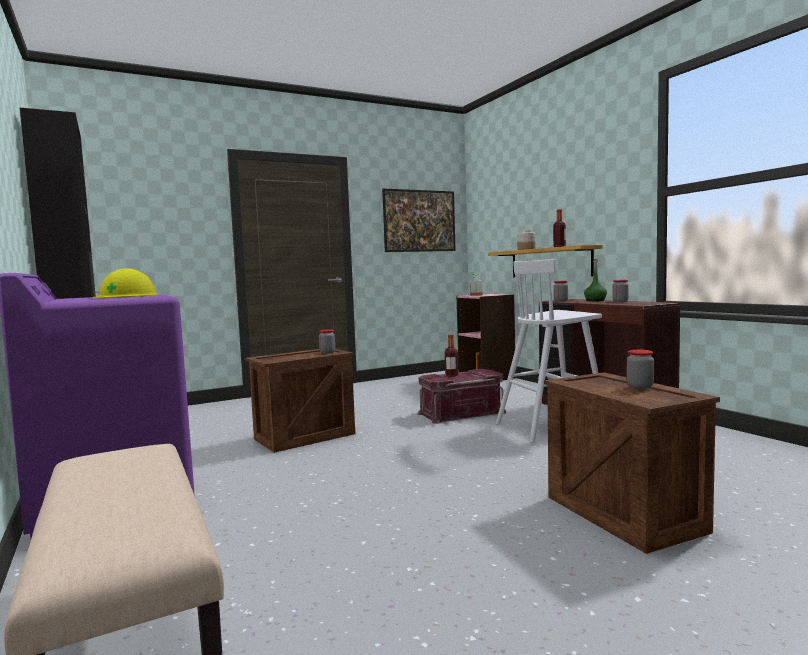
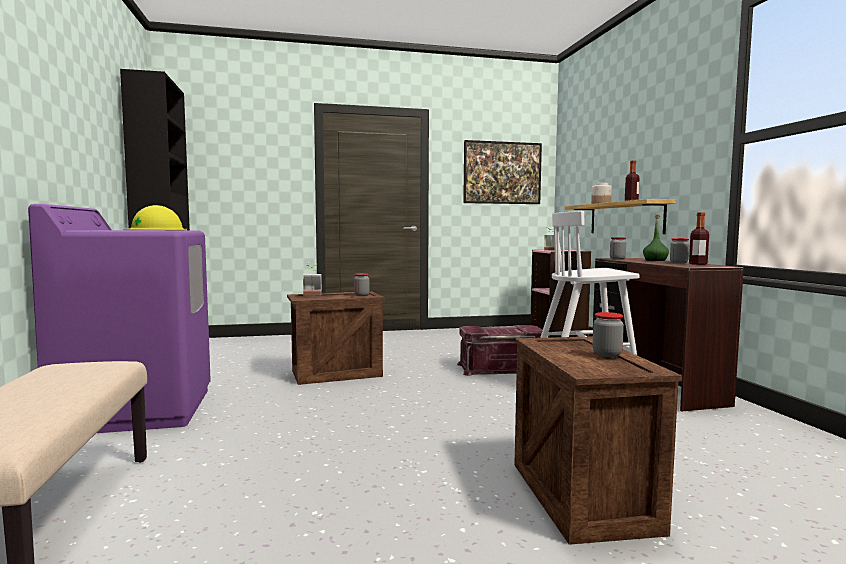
camera: 15 degrees right, 0 degrees up
(274, 356) = (312, 295): none -> potted plant
(451, 375) = (493, 328): bottle -> bottle (698, 264)

